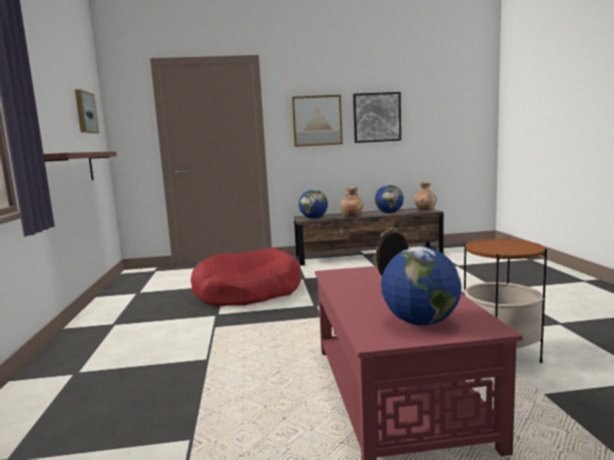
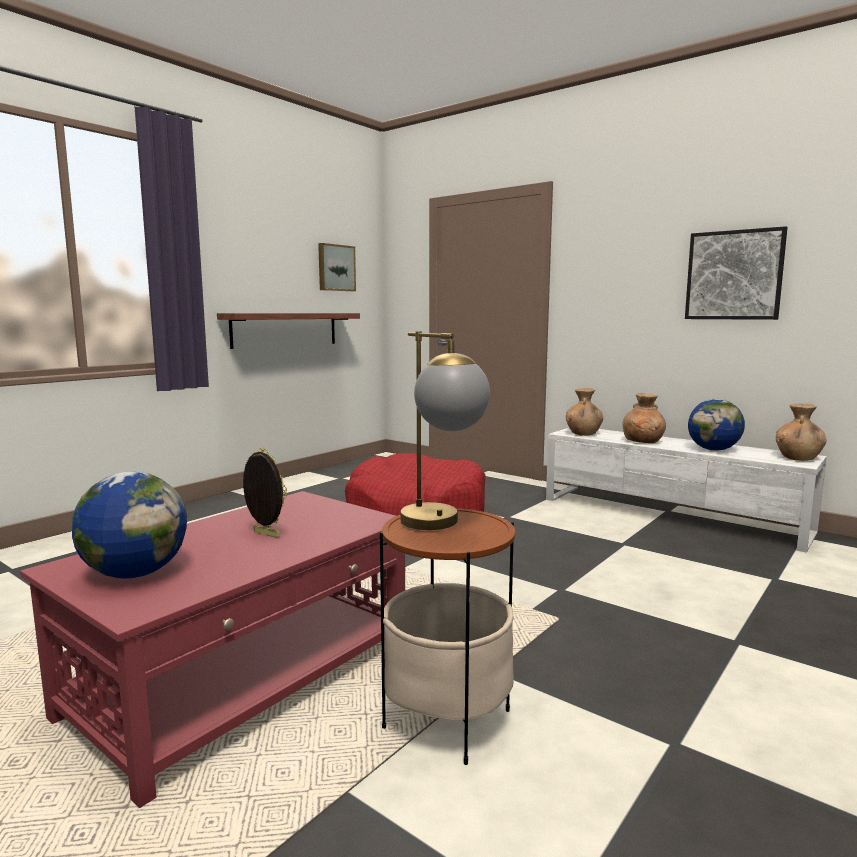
camera: 45 degrees right, 0 degrees up
(314, 218) = (583, 433): globe -> brown vase
(317, 121) = (626, 280): picture -> none
(369, 255) = (671, 515): brown tv stand -> white tv stand
(502, 246) = (442, 526): none -> table lamp

